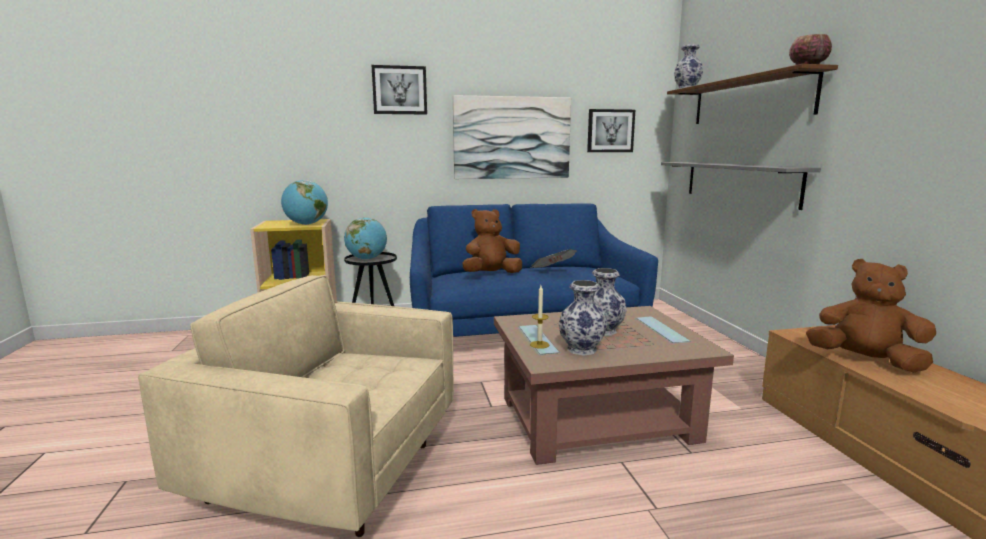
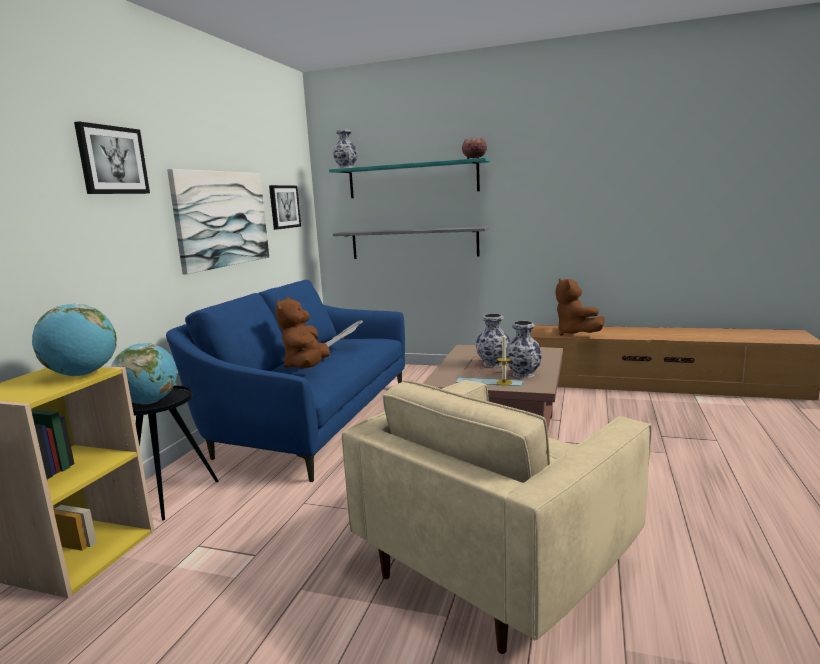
camera: 60 degrees left, 0 degrees up
(749, 100) = (412, 179): brown shelf -> turquoise shelf
(865, 361) = (575, 333): brown plush toy -> brown plush toy turned 75 degrees counterclockwise

